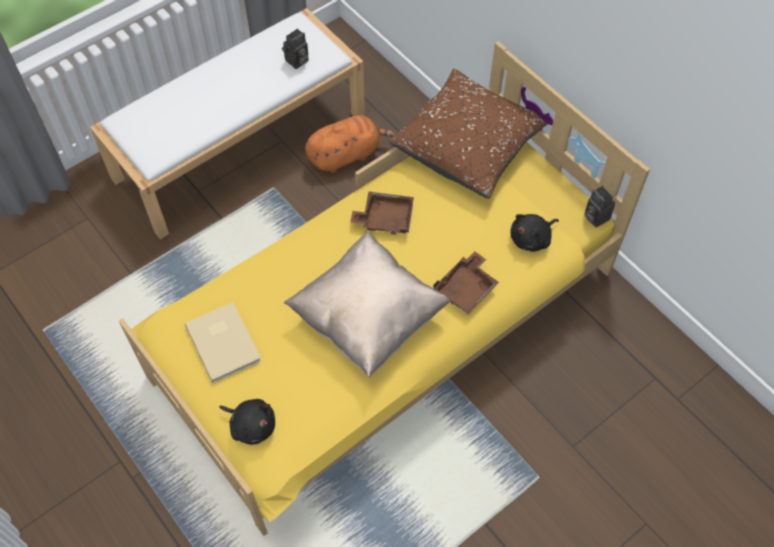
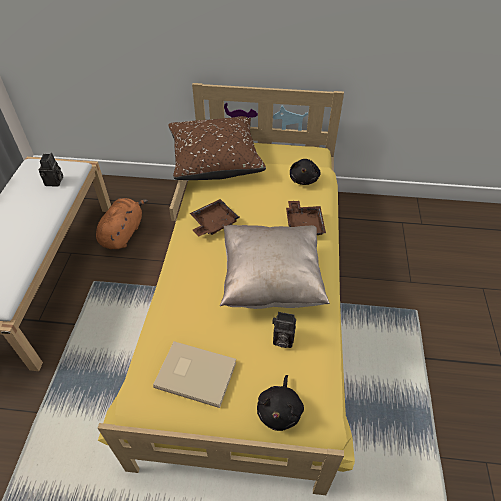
camera: 45 degrees left, 10 degrees down
(251, 425) = (280, 410): black plush toy -> black plush toy turned 120 degrees clockwise
(594, 217) = (318, 151): camera -> camera (282, 339)

